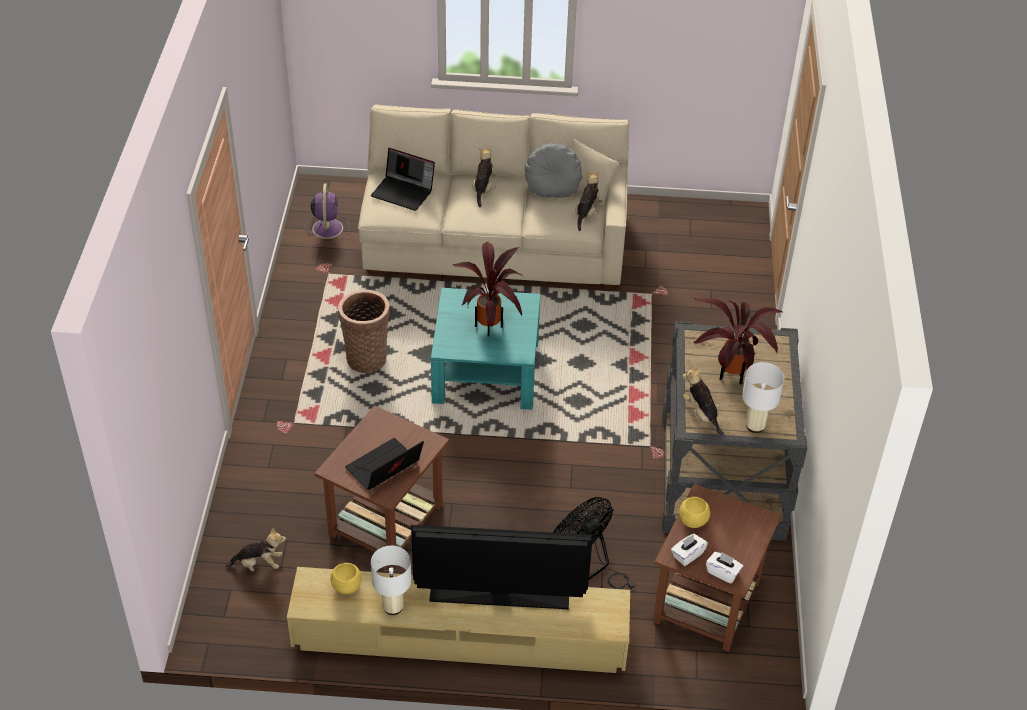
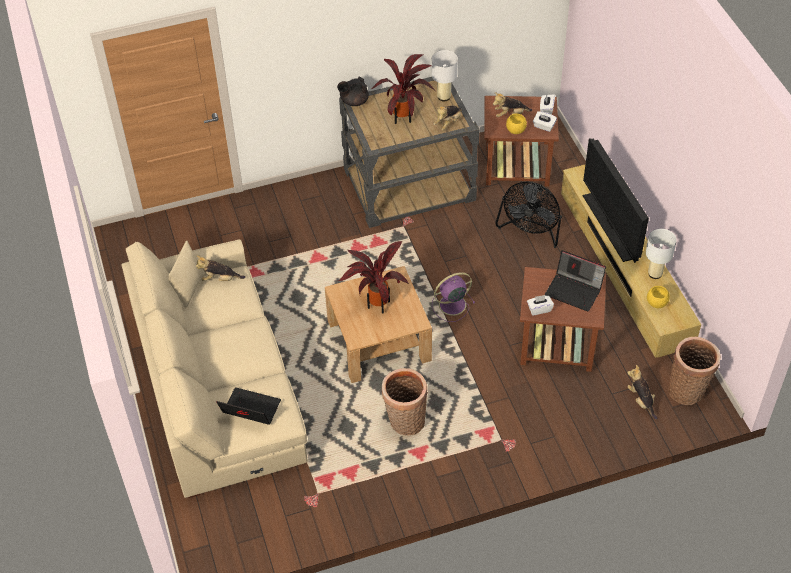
camera: 110 degrees left, 5 degrees up
(241, 617) = (688, 390): none -> basket
(327, 227) = (255, 522): purple fan -> purple fan (451, 305)
(378, 427) = (539, 309): none -> white tissue box
(404, 192) = (249, 410): laptop -> laptop turned 75 degrees counterclockwise
(484, 189) = (220, 355): plush toy -> plush toy (510, 114)
(486, 370) = (379, 340): turquoise coffee table -> brown coffee table
(552, 191) = (202, 308): grey pillow -> none
(783, 339) = (353, 101): none -> black teapot

